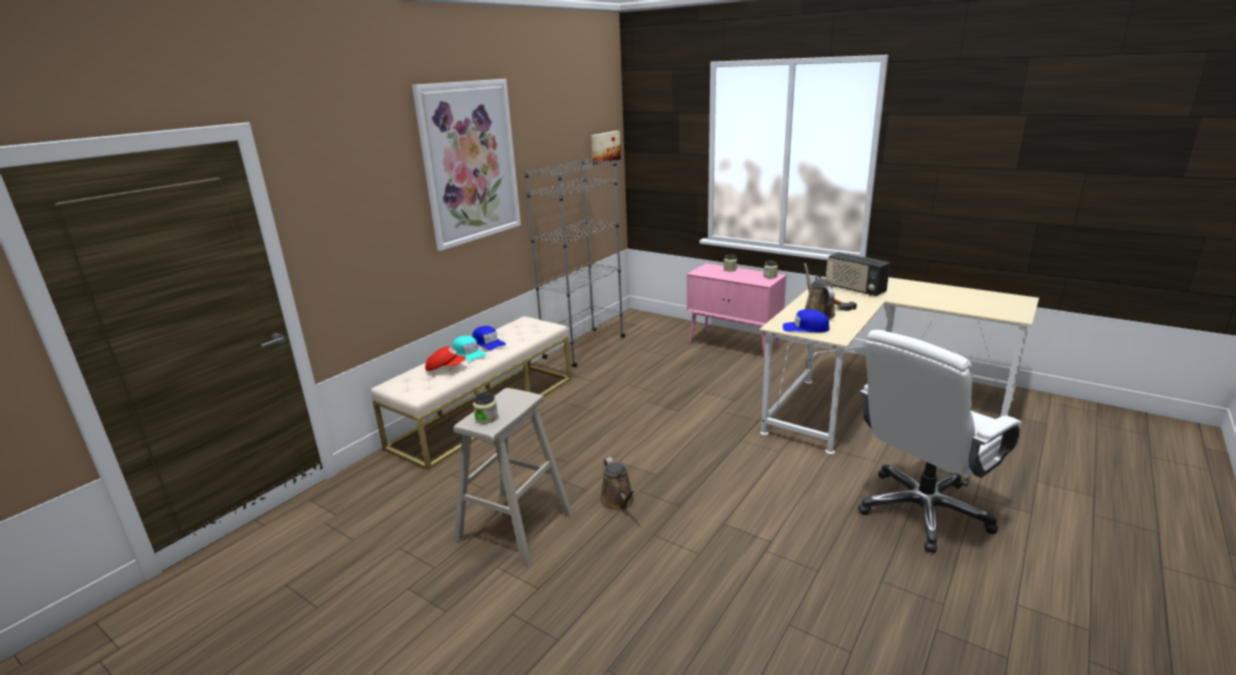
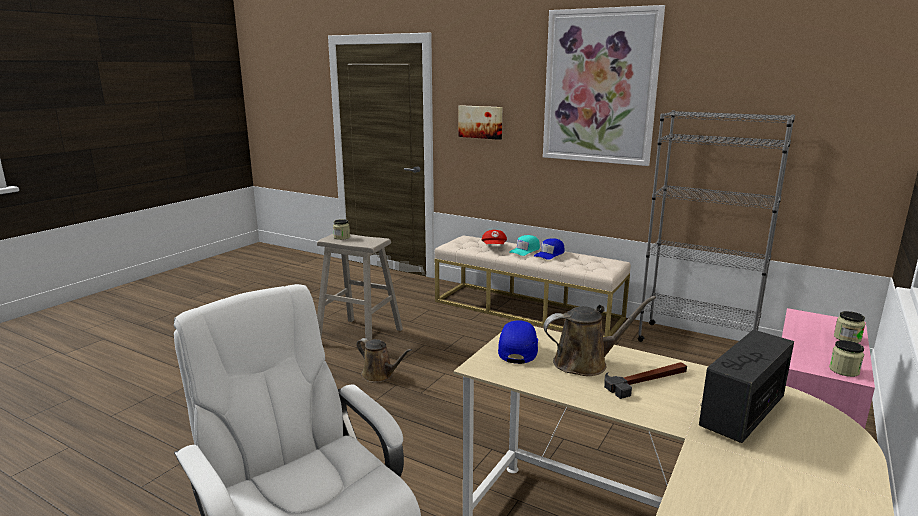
camera: 85 degrees right, 5 degrees down
(604, 147) = (863, 108): picture -> picture (481, 122)
(618, 502) = (380, 375): brown watering can -> brown watering can turned 120 degrees counterclockwise

